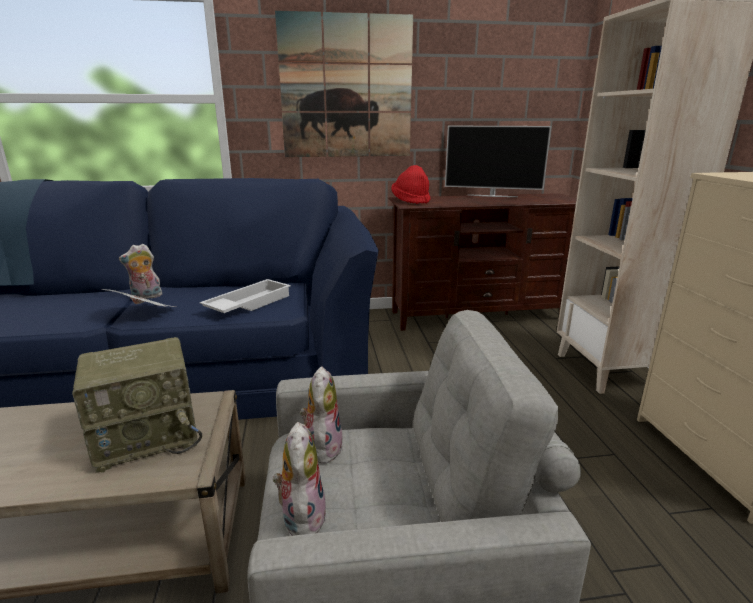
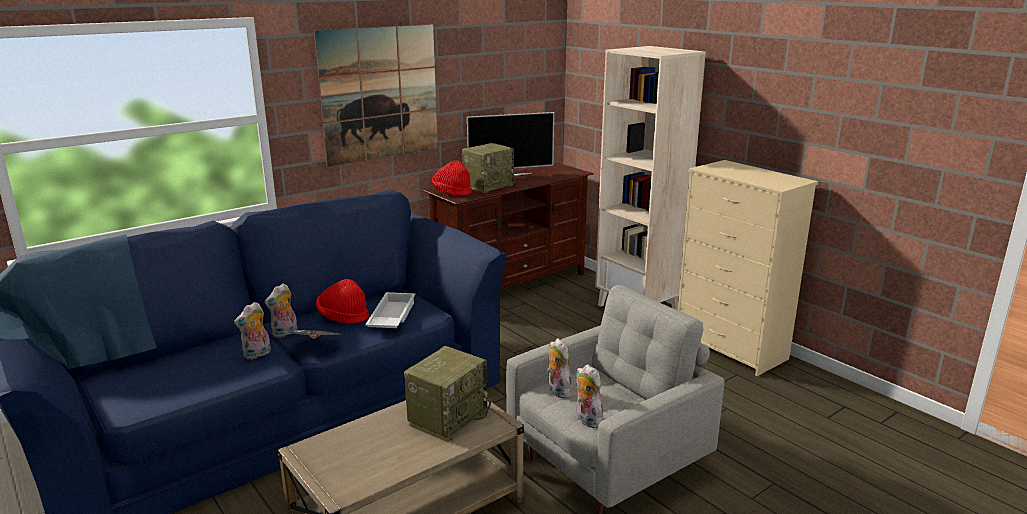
camera: 30 degrees left, 0 degrees up
(92, 309) = (257, 354): none -> plush toy
(215, 295) = (343, 317): none -> red hat
(456, 200) = (488, 185): none -> radio

